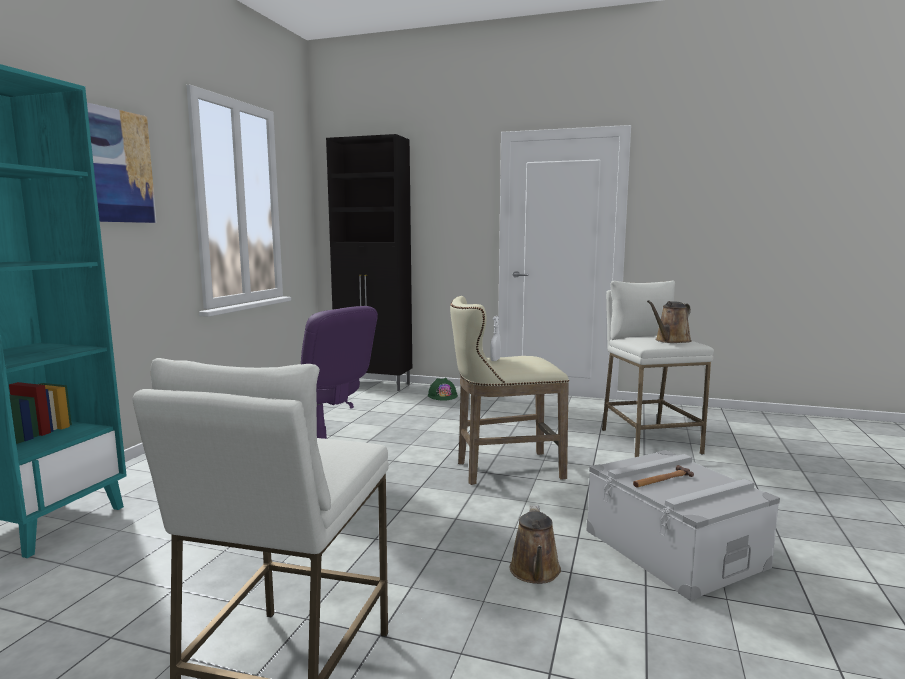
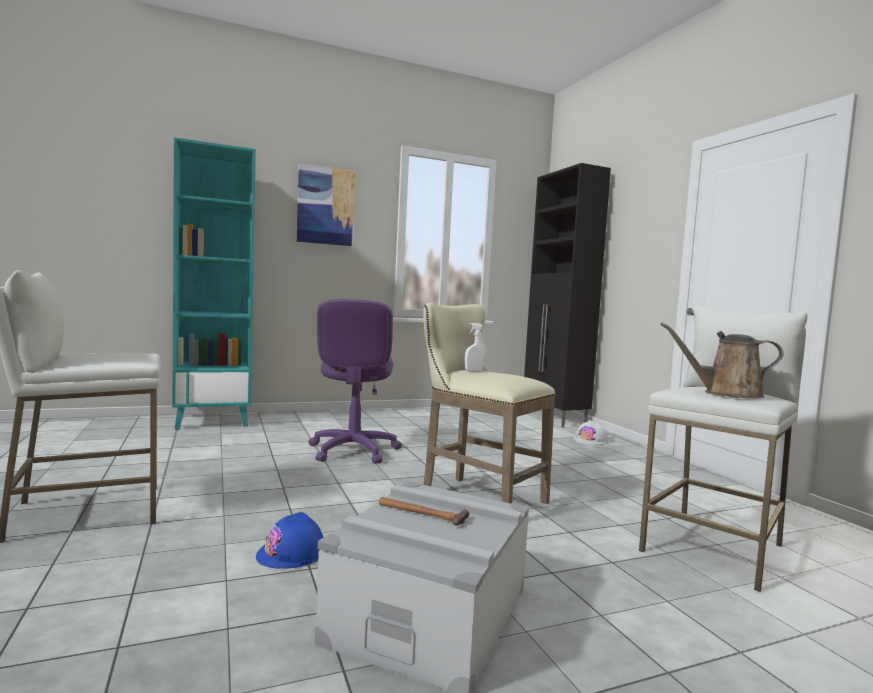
camera: 50 degrees right, 5 degrees down
(442, 396) = (590, 440): green hard hat -> white hard hat
(535, 572) = (292, 553): brown watering can -> blue hard hat

